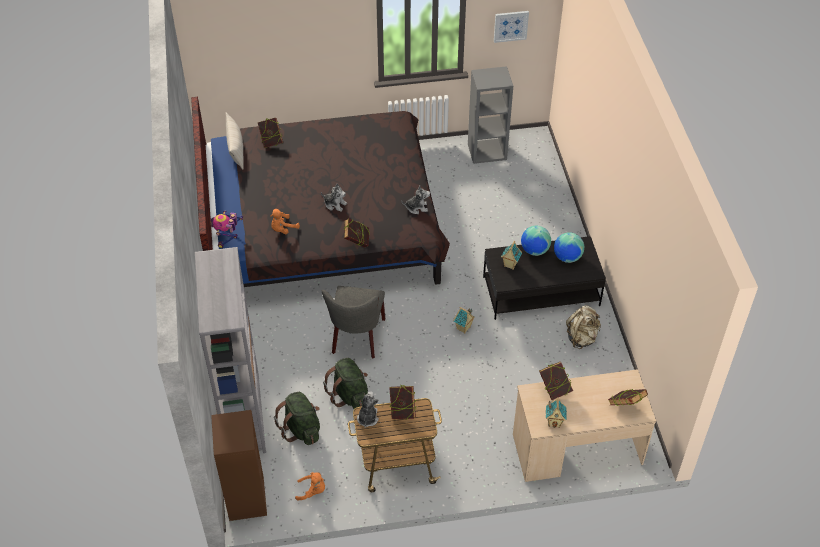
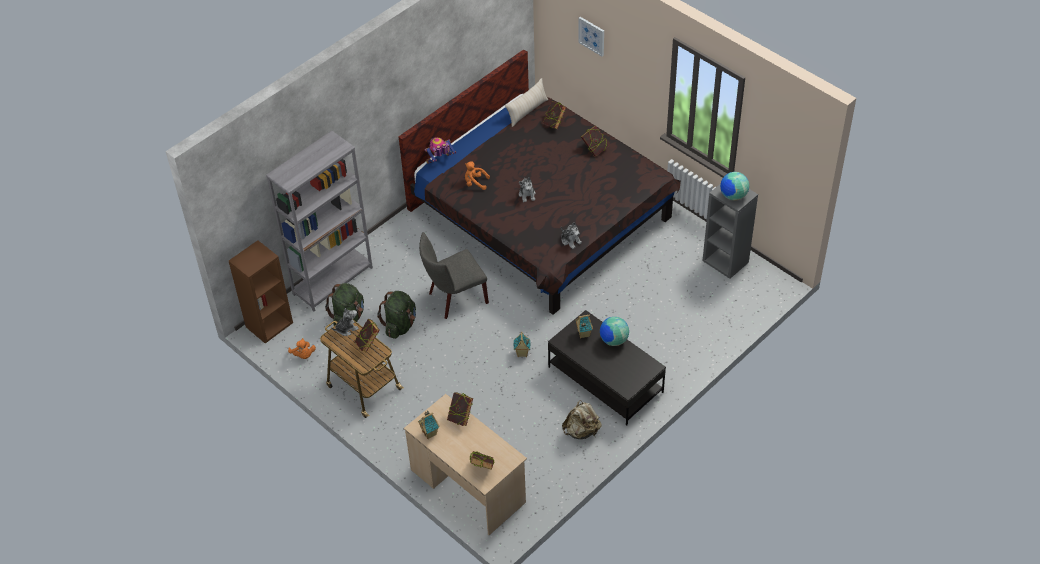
camera: 55 degrees right, 0 degrees up
(357, 242) = (502, 229): book -> book (594, 150)
(510, 26) = (775, 161): picture -> picture (592, 36)
(567, 257) = (626, 364): globe -> globe (733, 196)

